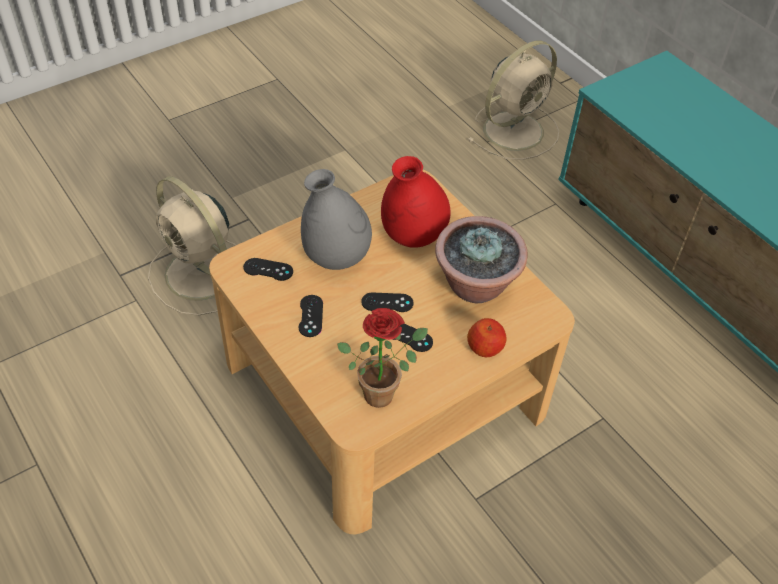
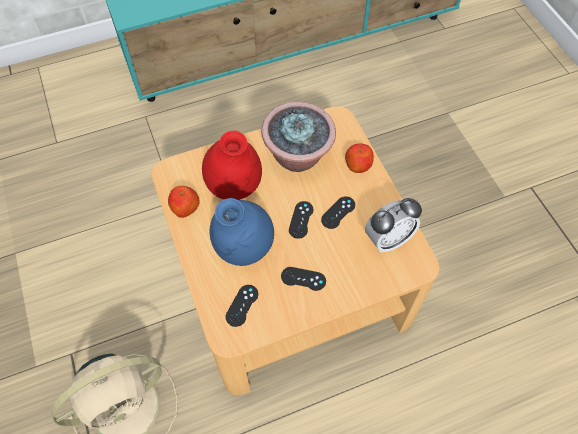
camera: 75 degrees left, 10 degrees up
(336, 258) = (243, 248): grey vase -> blue vase
(374, 202) = (185, 207): none -> apple
(383, 391) = (388, 239): potted plant -> alarm clock
(515, 130) = (52, 119): beige fan -> none

